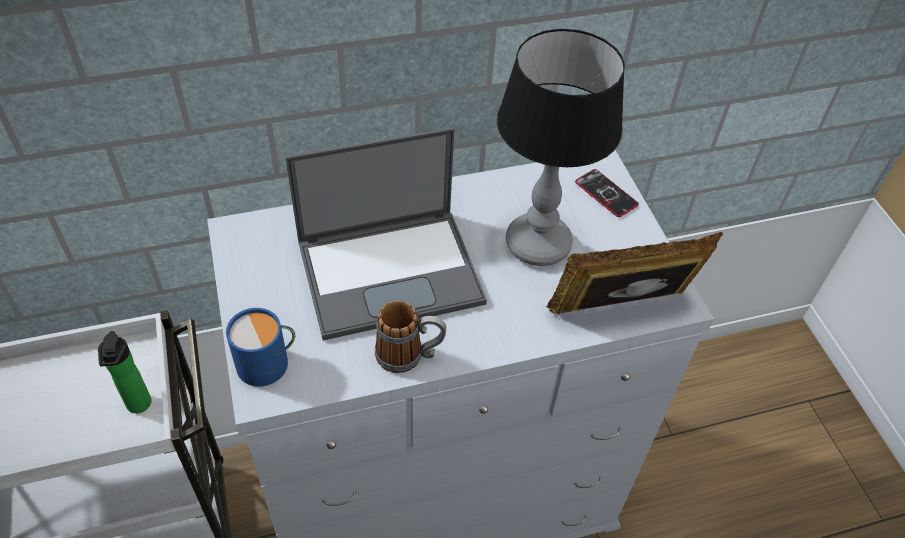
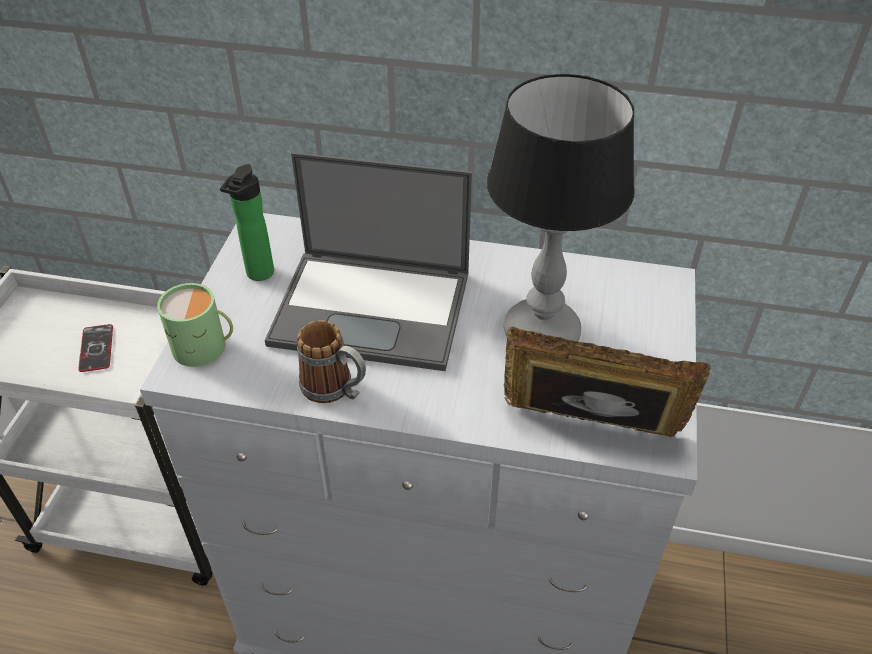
camera: 30 degrees right, 5 degrees down
(138, 406) = (135, 370): bottle -> bottle (258, 275)
(268, 363) = (205, 347): blue mug -> green mug
(606, 194) = (653, 309): phone -> phone (96, 348)

